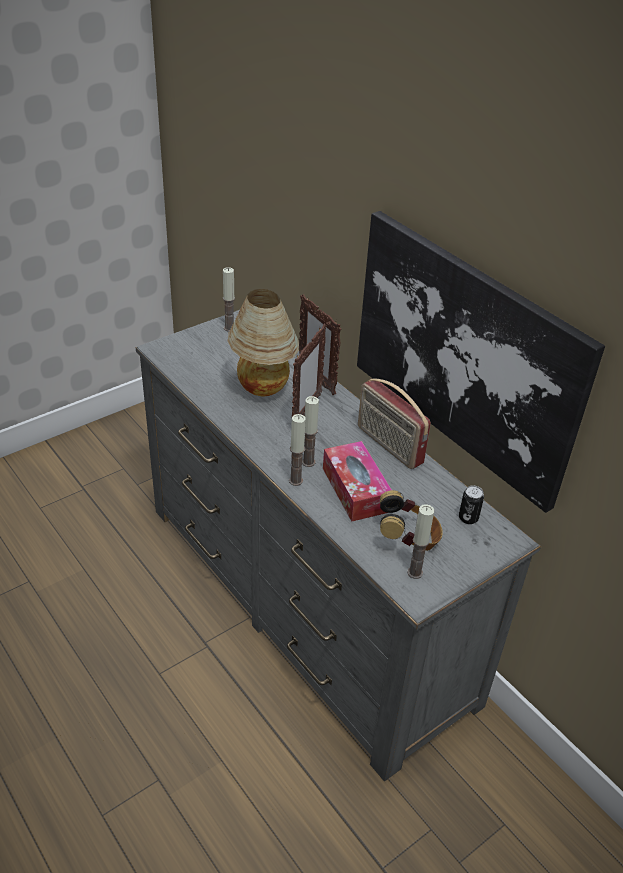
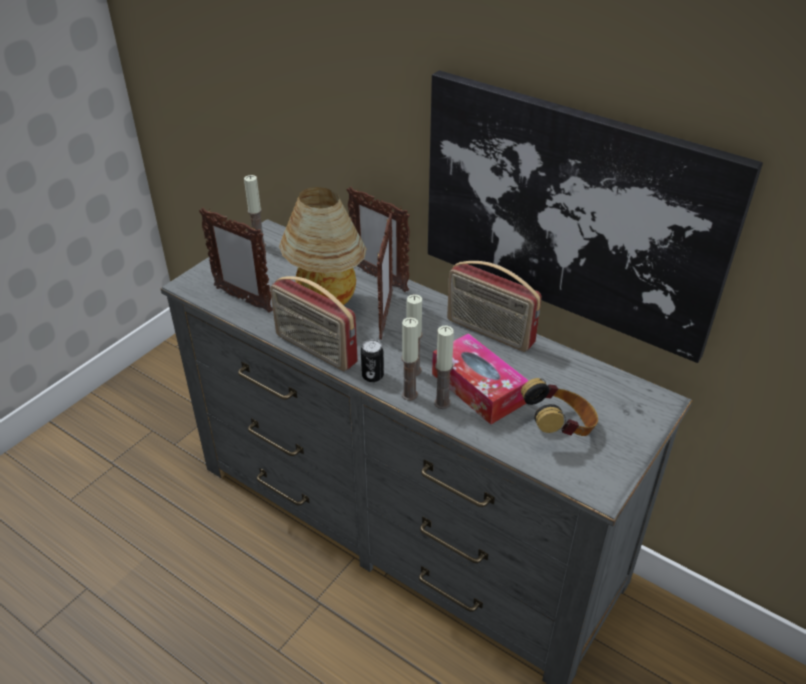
camera: 15 degrees left, 0 degrees up
(196, 371) = (243, 299): none -> picture frame
(235, 425) = (315, 349): none -> radio
(415, 572) = (584, 463): candle -> candle (442, 403)
(468, 518) = (608, 389): can -> can (372, 376)

